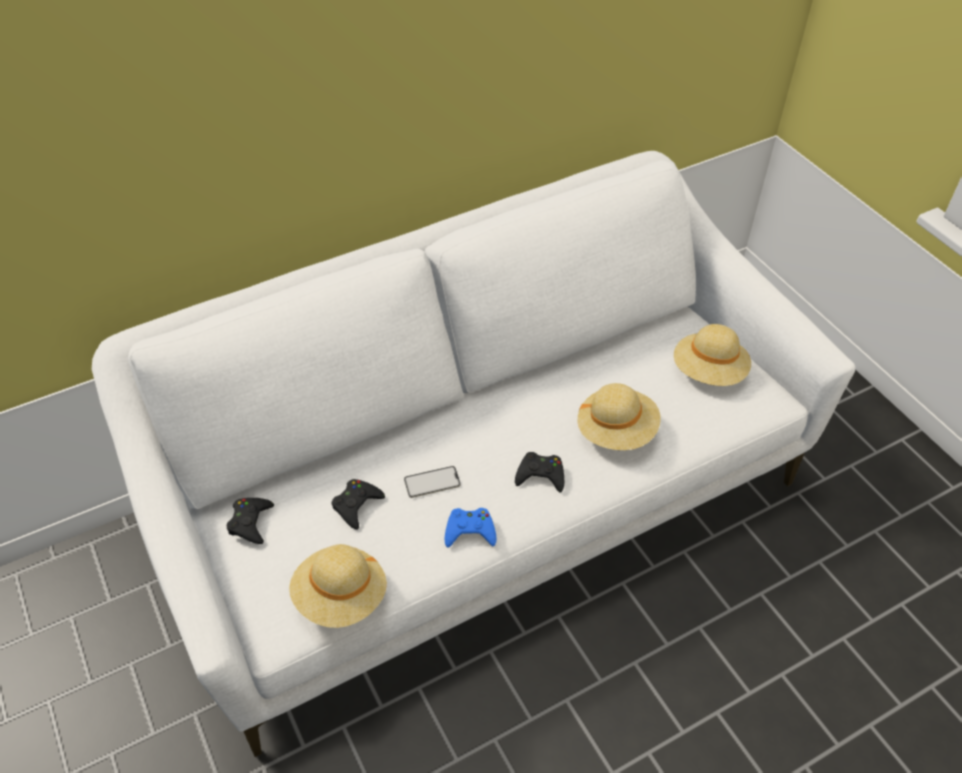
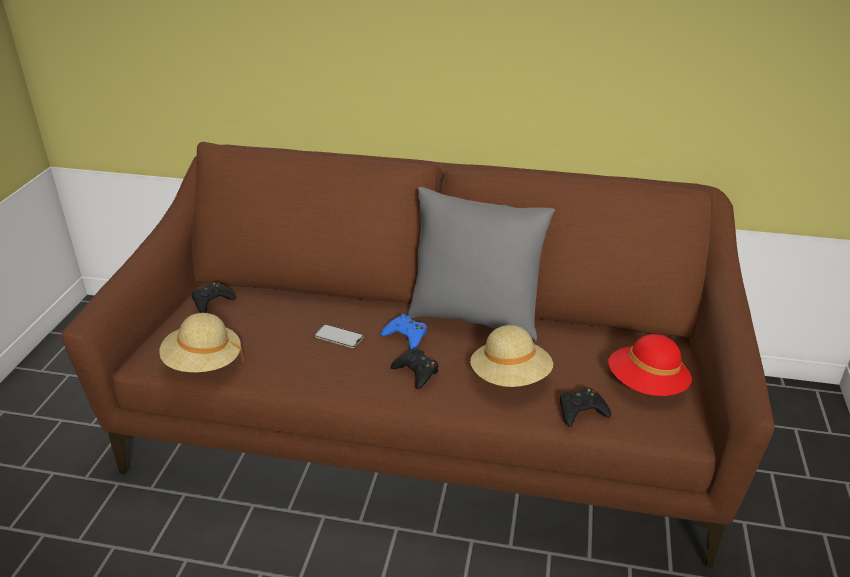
camera: 40 degrees right, 15 degrees down
(356, 505) = (277, 323): black game controller -> black game controller (581, 411)
(470, 531) = (325, 375): blue game controller -> blue game controller (406, 336)
(481, 502) = (425, 423): white sofa -> brown sofa
(520, 384) = (474, 317): none -> grey pillow
(709, 372) = (646, 386): beige hat -> red hat

